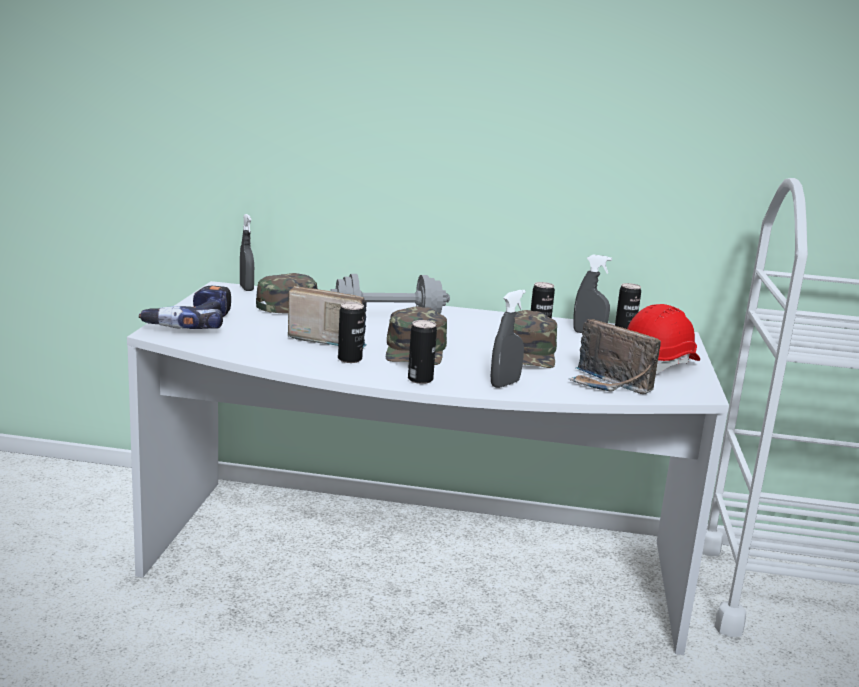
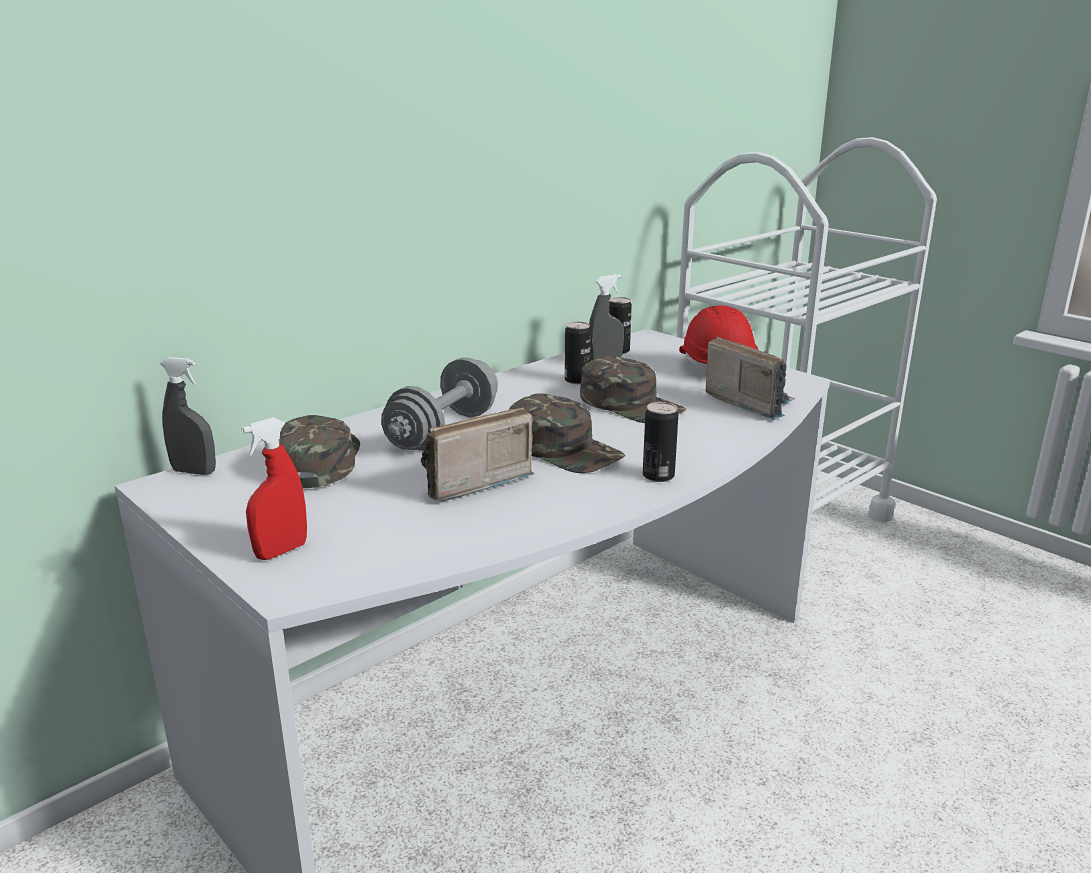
camera: 50 degrees left, 5 degrees up
(190, 323) = (281, 551): power drill -> red spray bottle
(349, 359) = (554, 492): can -> none
(505, 384) = (708, 441): grey spray bottle -> none
(608, 385) = (749, 402): radio -> radio turned 120 degrees counterclockwise

